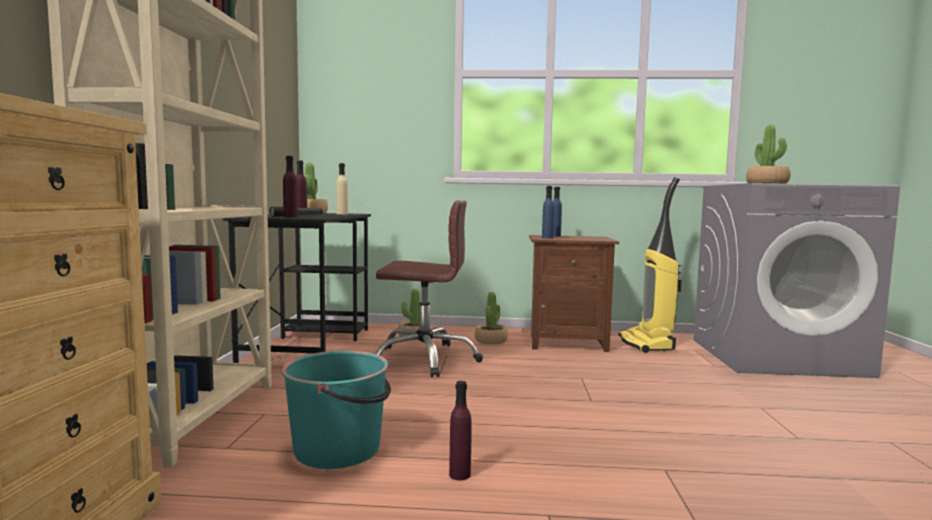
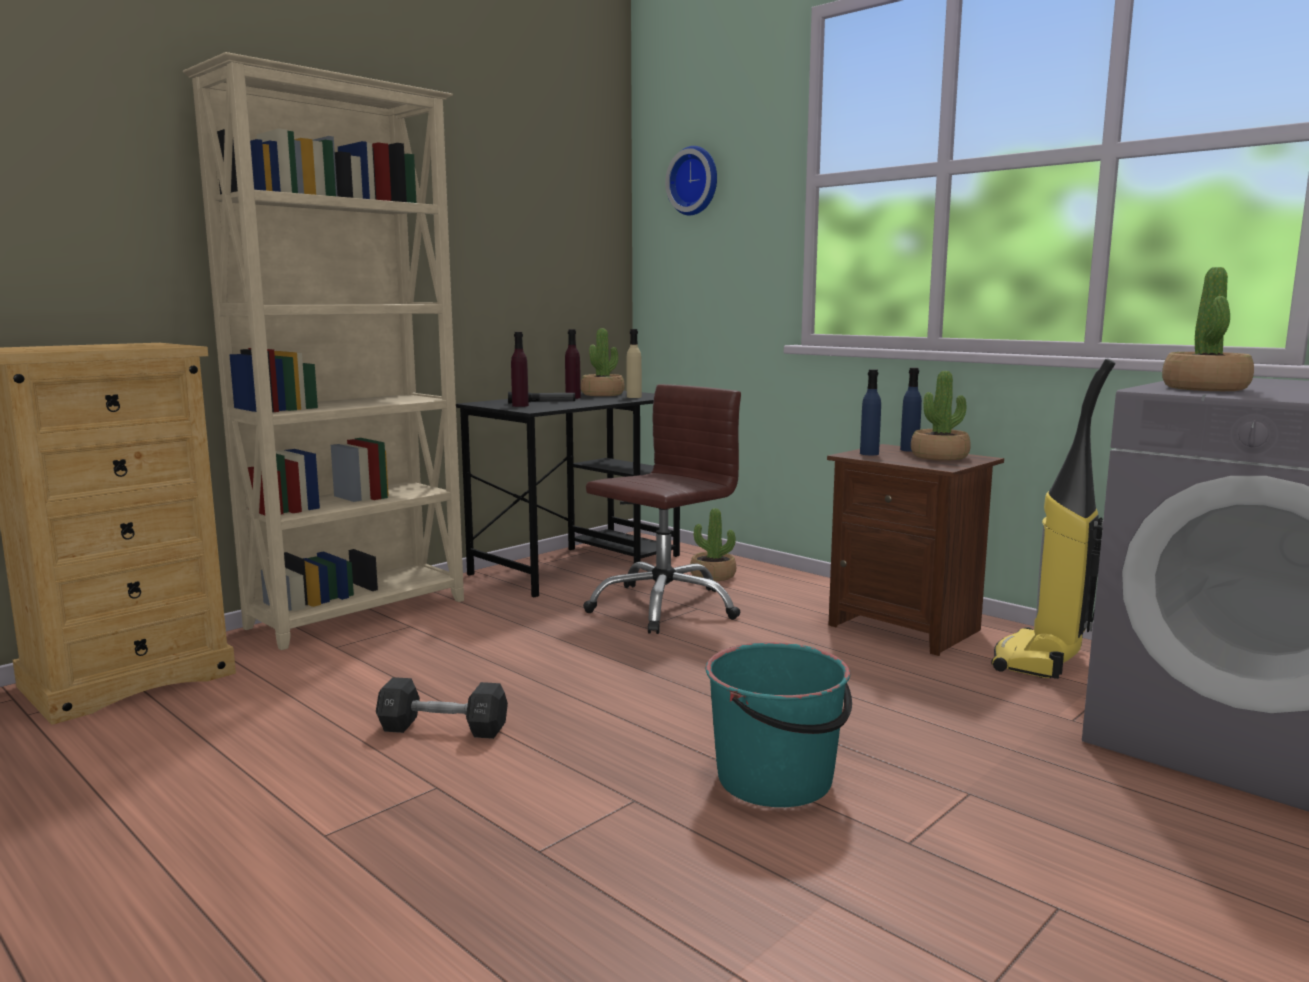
camera: 40 degrees right, 5 degrees up
(339, 449) = (401, 675): turquoise bucket -> turquoise bucket (776, 780)
(361, 65) = (695, 181): none -> wall clock
(424, 359) = (663, 607): brown office chair -> brown office chair turned 90 degrees counterclockwise
(459, 474) = (443, 729): purple bottle -> black dumbbell
(491, 341) = (798, 602): potted plant -> potted plant (939, 456)

